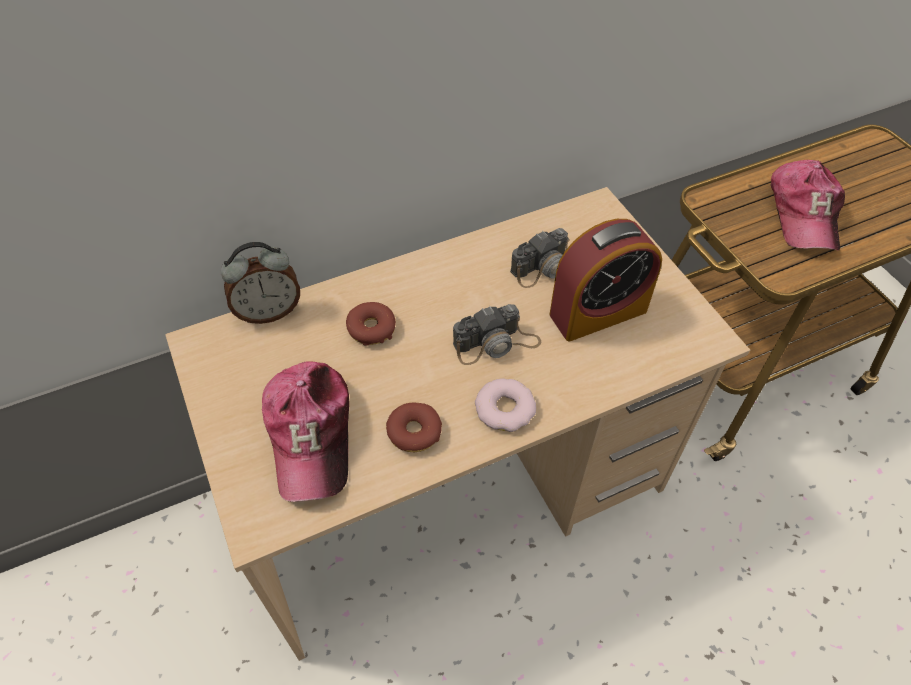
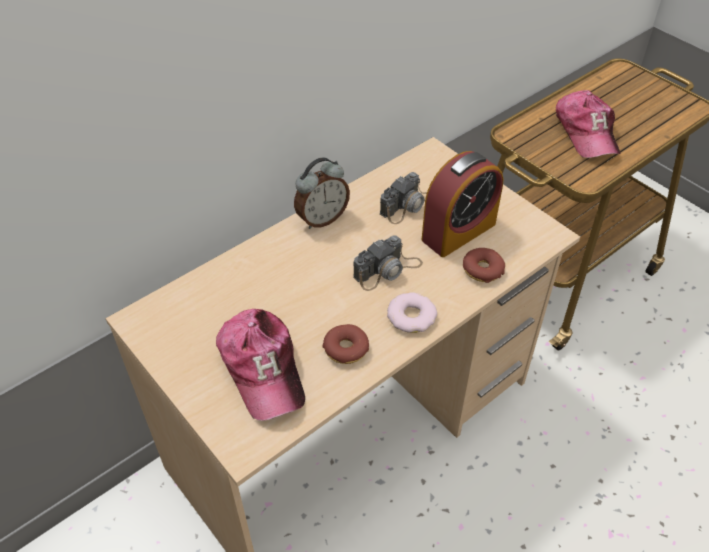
camera: 15 degrees left, 5 degrees down
(269, 312) = (190, 283): alarm clock -> alarm clock (321, 219)
(371, 329) = (282, 279): donut -> donut (482, 270)

